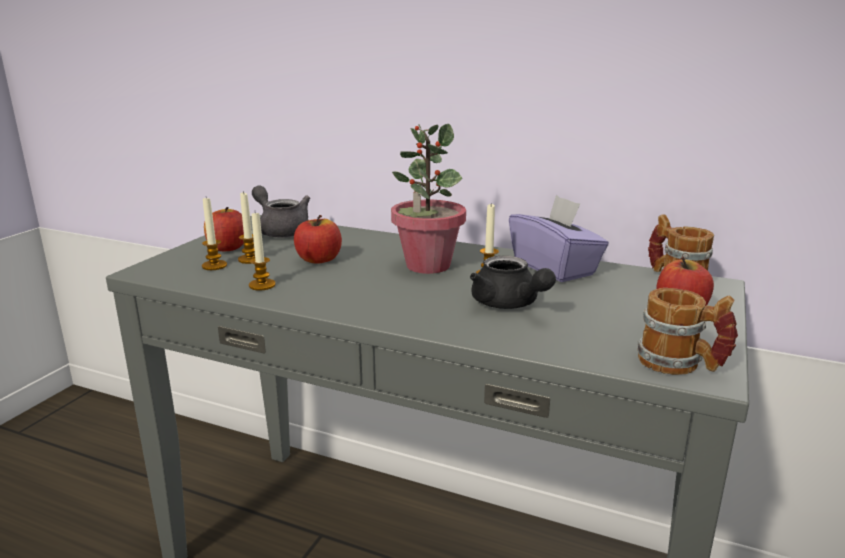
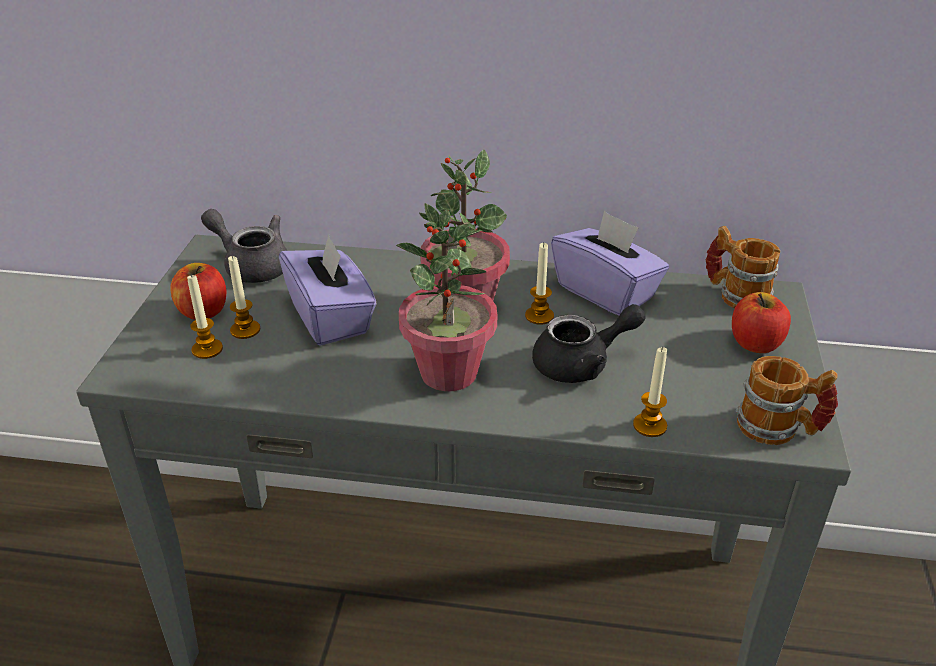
camera: 15 degrees left, 15 degrees up
(262, 285) = (288, 376): candle -> candle (649, 425)
(319, 260) = (331, 317): apple -> purple tissue box
(390, 297) = (448, 373): none -> potted plant
(509, 304) = (582, 364): black teapot -> black teapot turned 60 degrees counterclockwise

